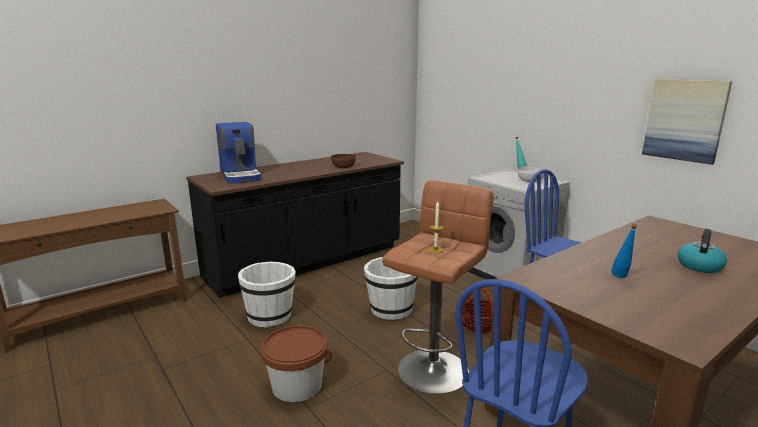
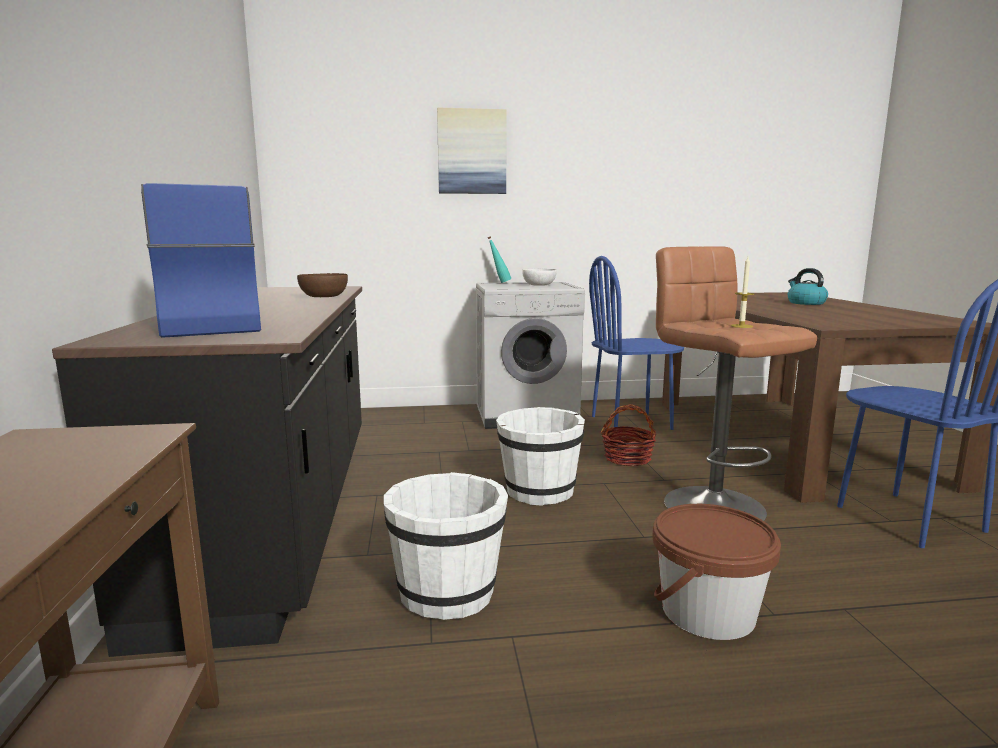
camera: 60 degrees left, 5 degrees down
(241, 176) = (209, 324): coffee machine -> coffee machine turned 120 degrees counterclockwise
(620, 278) = (832, 314): blue bottle -> none
(684, 120) = (668, 197): picture -> picture (472, 152)

